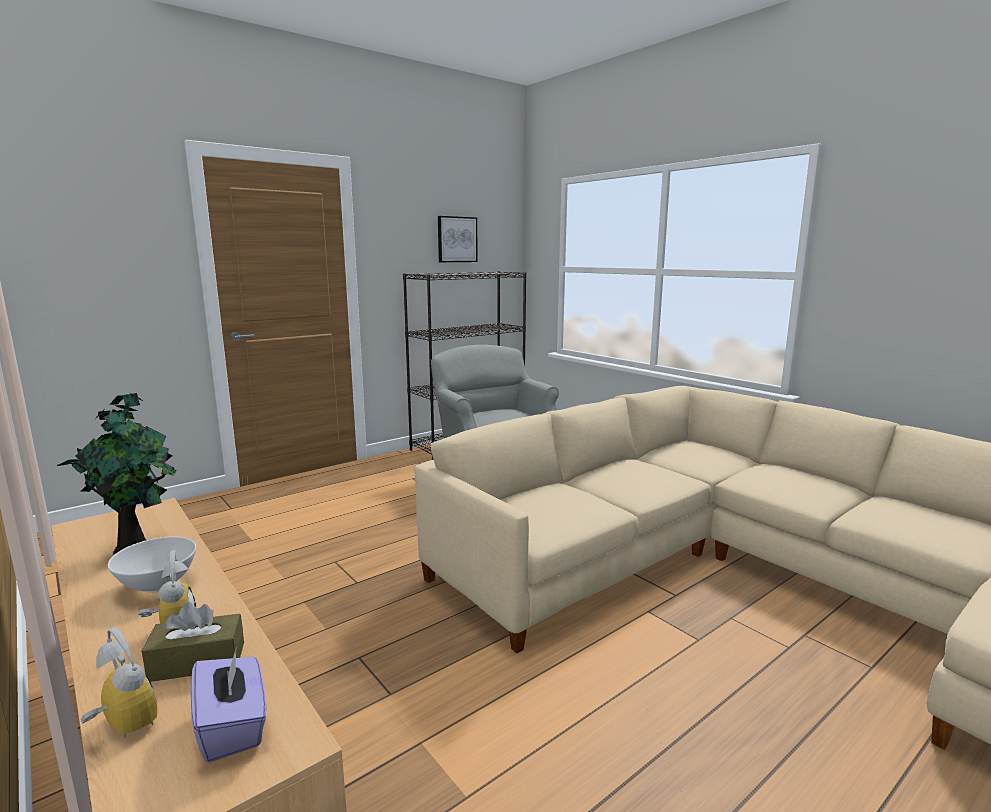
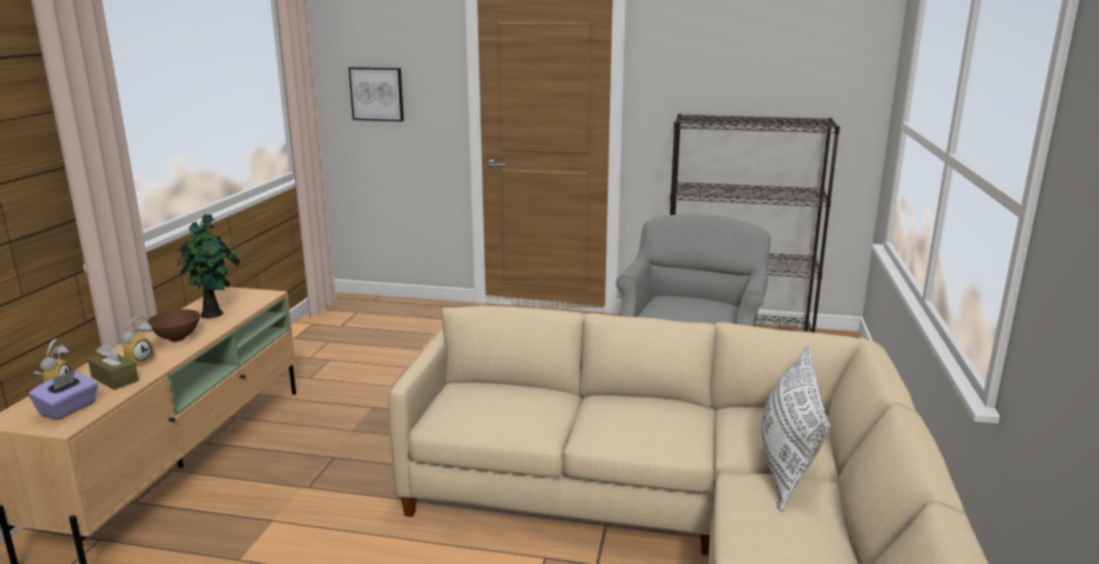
camera: 50 degrees right, 5 degrees up
(157, 587) = (176, 338): white bowl -> brown bowl
(457, 239) = (768, 73): picture -> picture (377, 94)
(735, 463) = (788, 462): none -> white pillow

